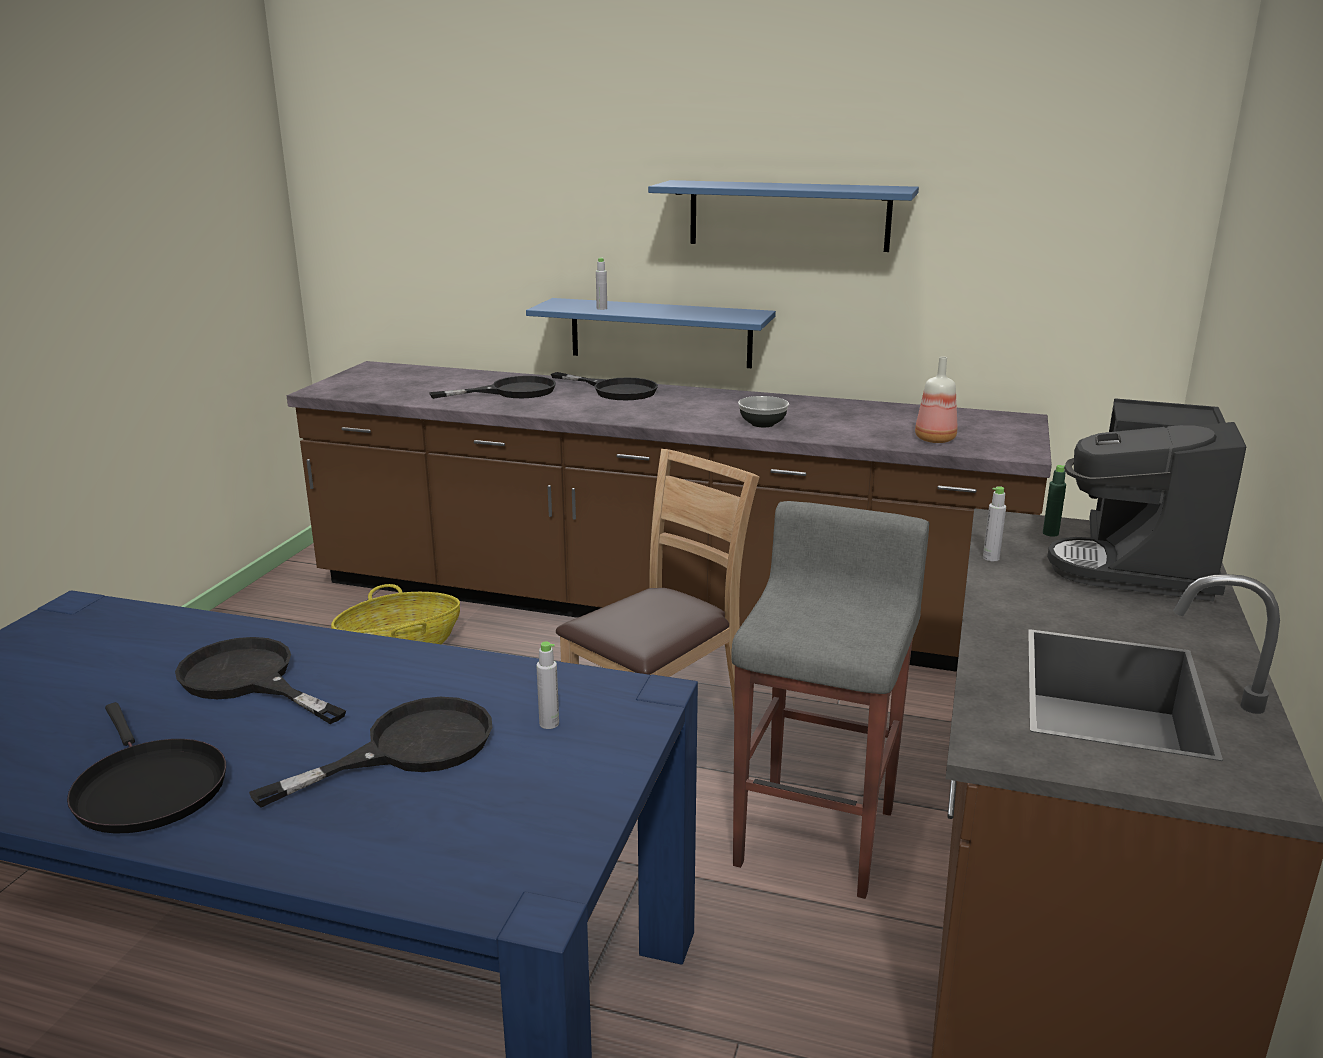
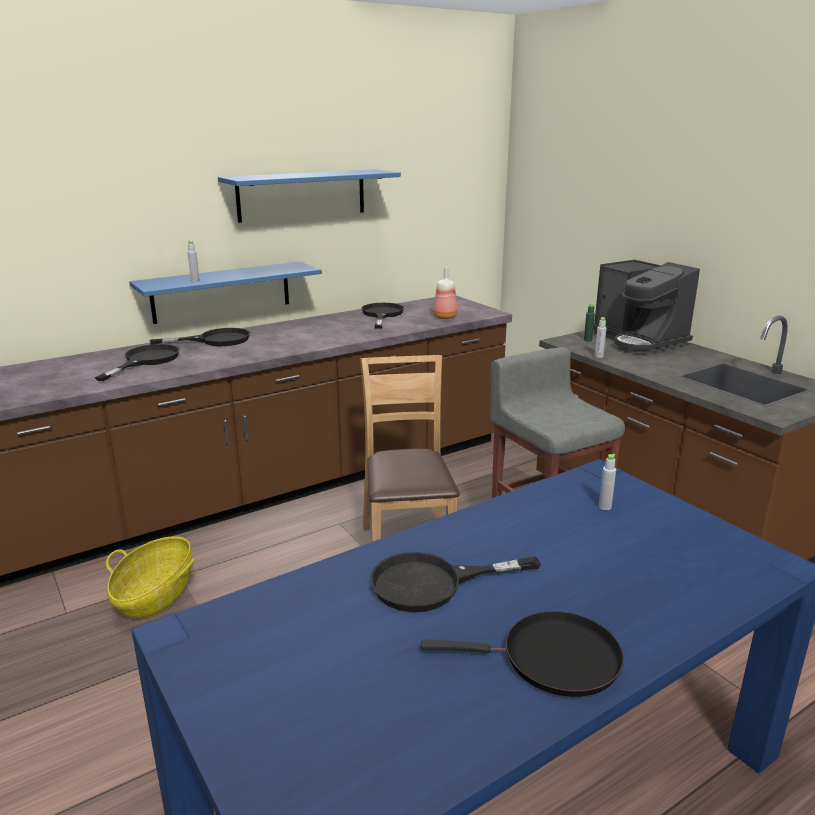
camera: 50 degrees left, 0 degrees up
(409, 748) = (591, 553): black frying pan -> black frying pan (382, 314)
(763, 424) = (352, 333): bowl -> none

